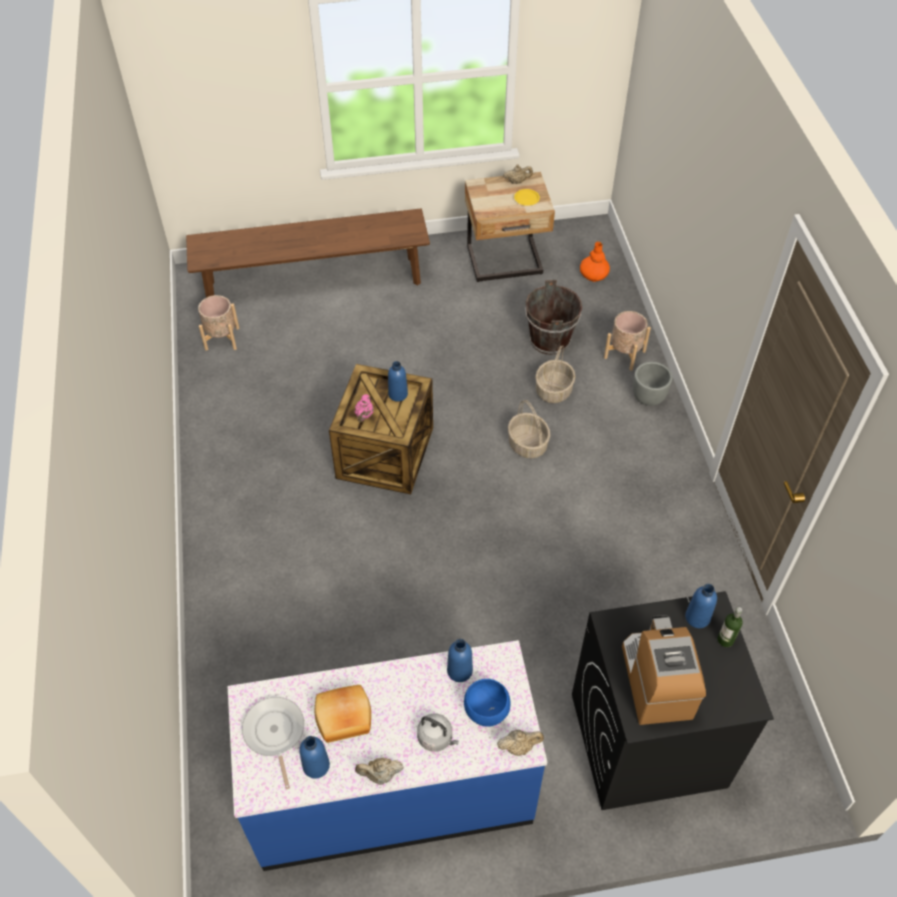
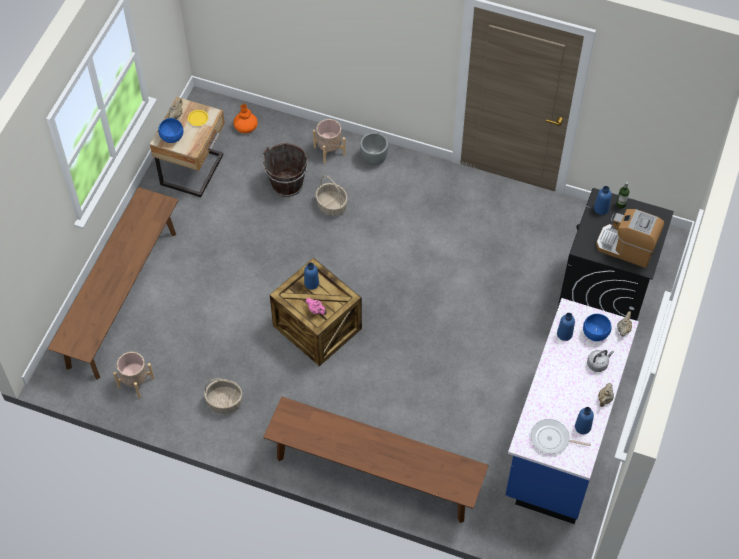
camera: 60 degrees left, 5 degrees up
(221, 600) = (375, 474): none -> brown bench
(344, 719) = (562, 402): bread -> none
(486, 191) = (171, 137): none -> blue bowl
(528, 444) = (366, 243): basket -> basket (225, 402)

